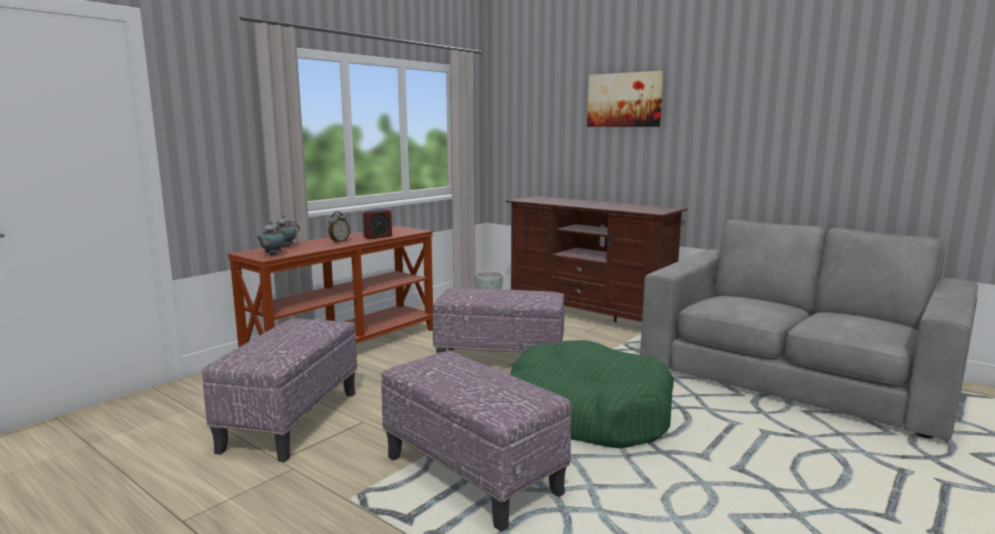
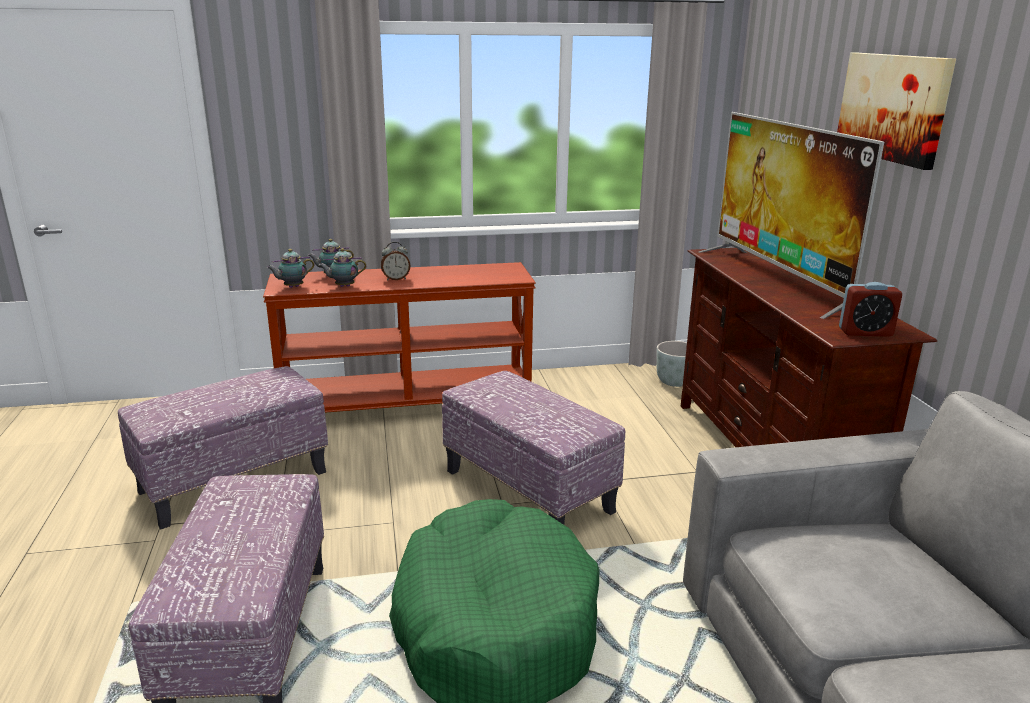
camera: 40 degrees right, 10 degrees up
(311, 249) = (343, 286): none -> teapot
(377, 237) = (449, 280): alarm clock -> alarm clock (865, 332)
(578, 202) = (777, 279): none -> television

